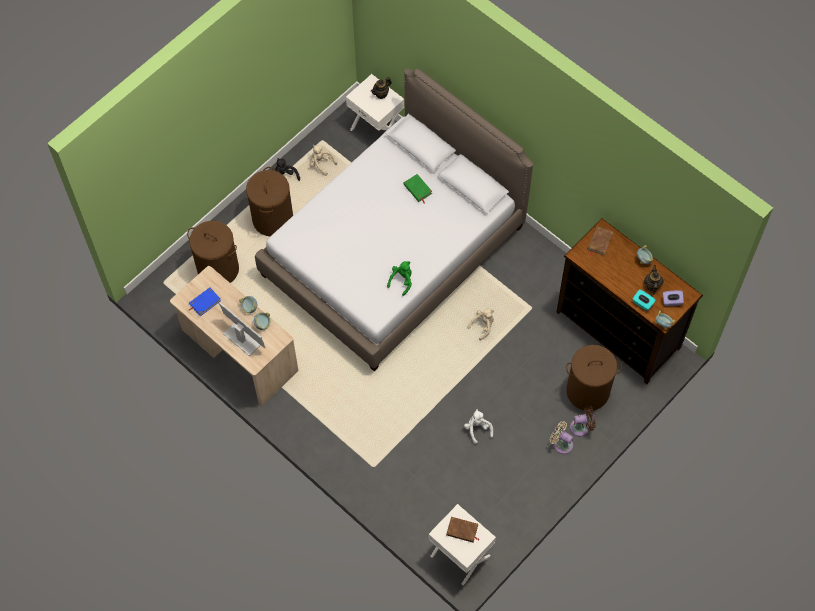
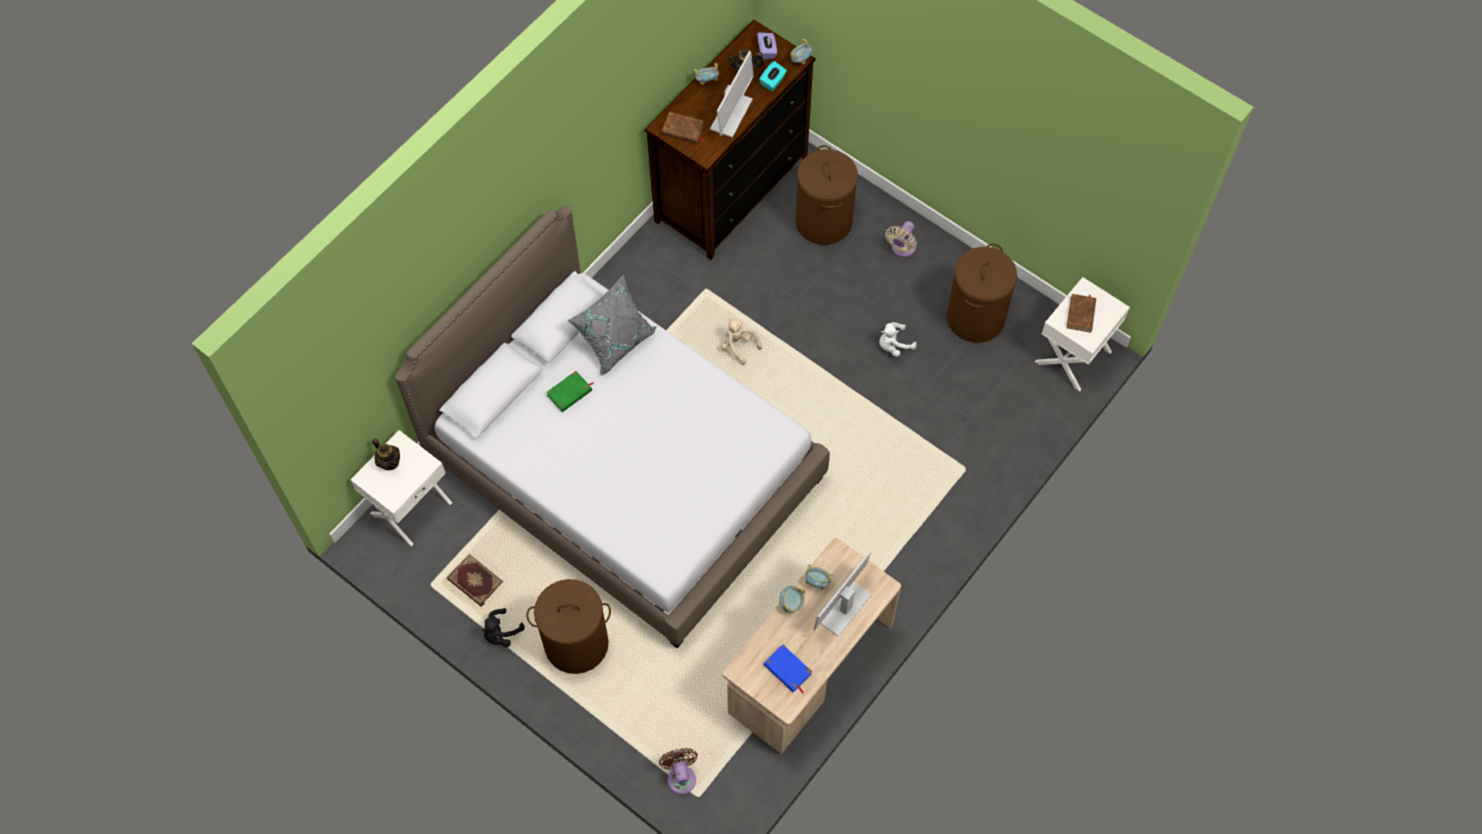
camera: 95 degrees left, 0 degrees up
(218, 269) = (669, 714): brown laundry basket -> brown laundry basket (975, 317)
(321, 164) = (475, 582): beige plush toy -> book
(402, 281) = (725, 403): green plush toy -> none
(456, 217) = (615, 340): none -> grey pillow
(581, 427) = (875, 227): brown fan -> brown fan (681, 776)
(612, 274) = (731, 115): none -> monitor

